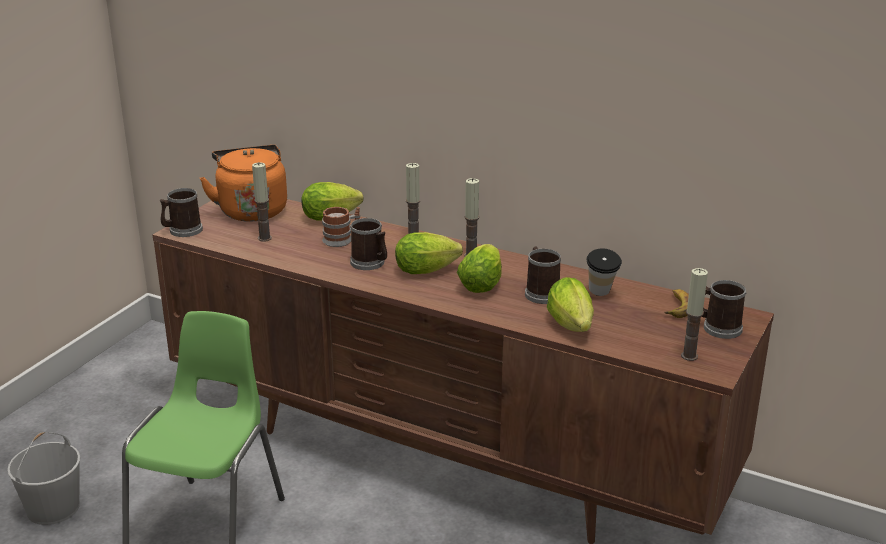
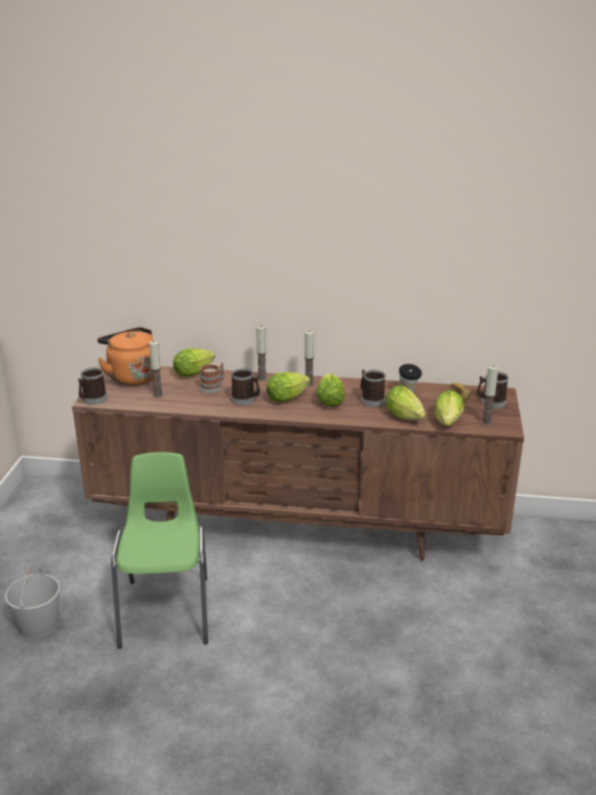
camera: 20 degrees left, 0 degrees up
(628, 346) = (447, 423): none -> lettuce

